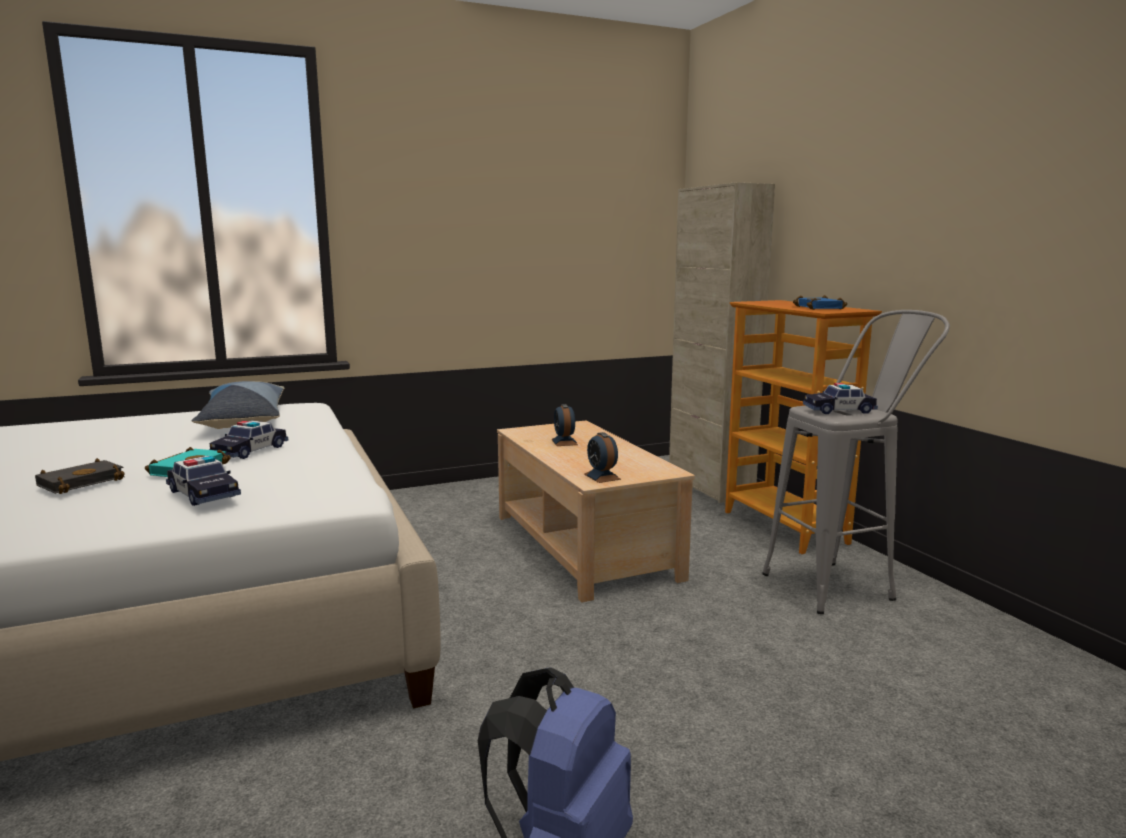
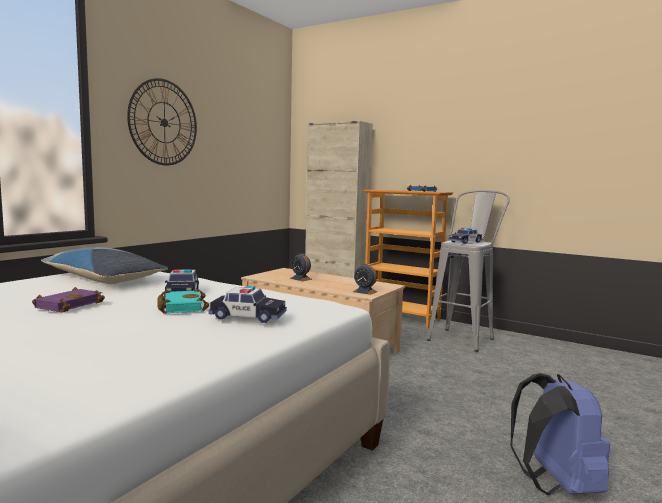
camera: 35 degrees left, 5 degrees down
(82, 481) = (110, 326): black book -> none
(130, 449) = (69, 304): none -> purple book
(438, 210) = (164, 122): none -> wall clock

